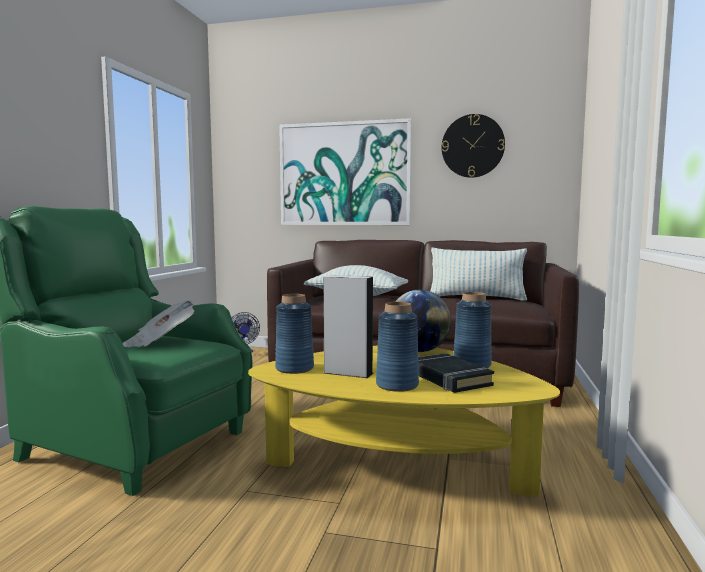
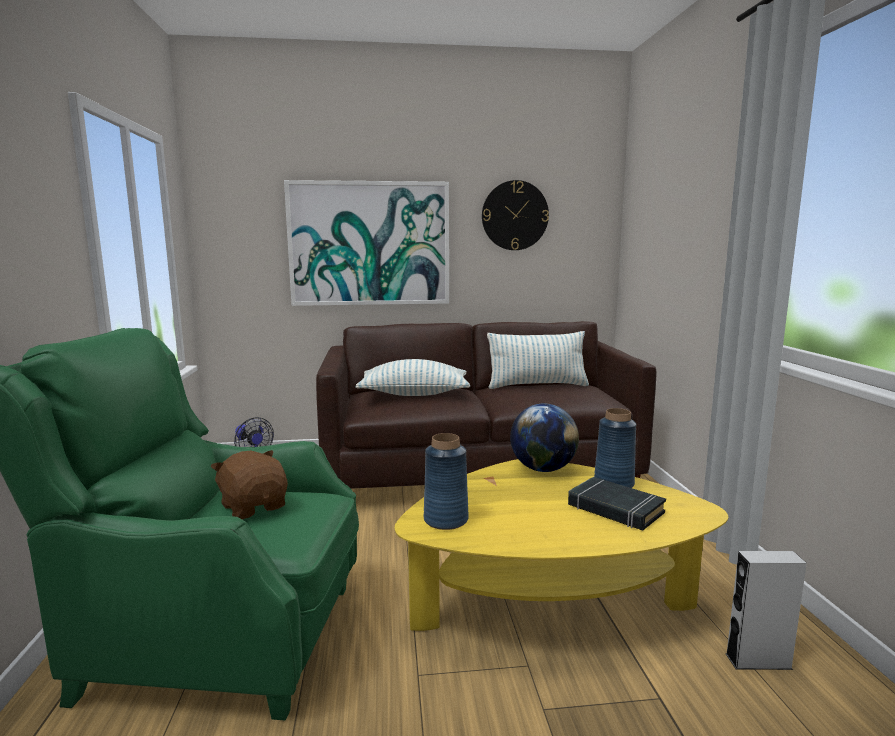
camera: 20 degrees left, 5 degrees up
(160, 342) = (254, 506): newspaper -> brown plush toy
(348, 373) = (510, 517): grey speaker -> grey speaker (758, 661)
(397, 385) = (579, 528): blue vase -> none

